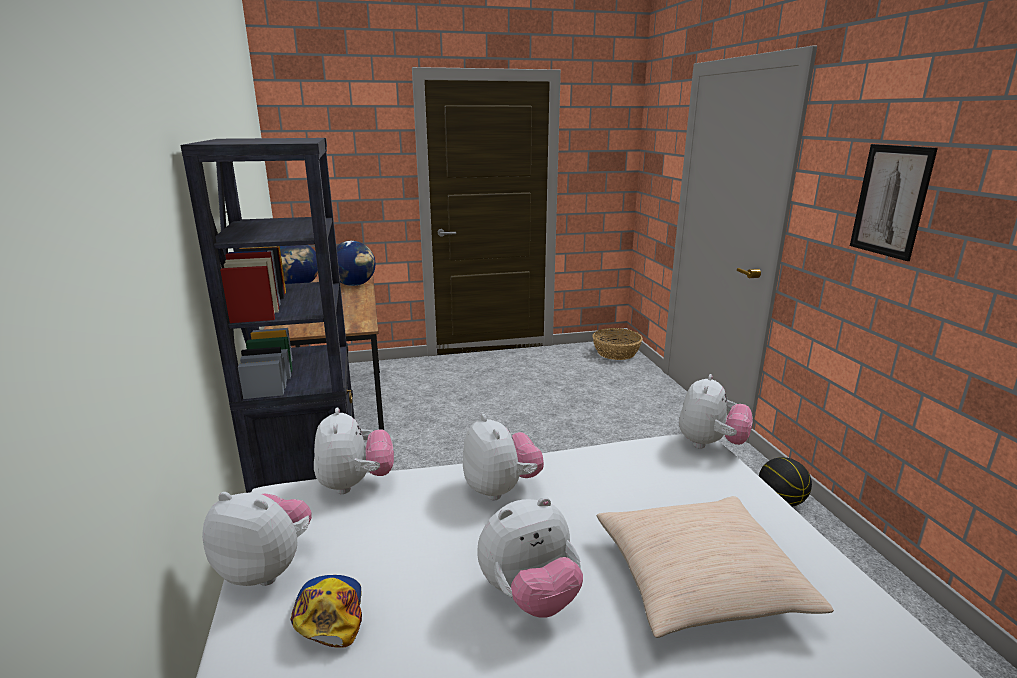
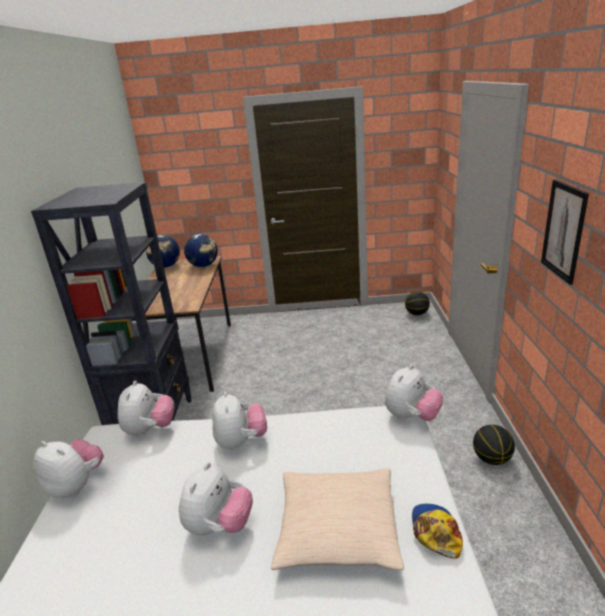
camera: 15 degrees right, 5 degrees up
(329, 613) = (98, 521): cap -> cap (435, 531)
(529, 596) = (219, 526): plush toy -> plush toy turned 60 degrees counterclockwise
(616, 353) = (417, 314): basket -> basketball

